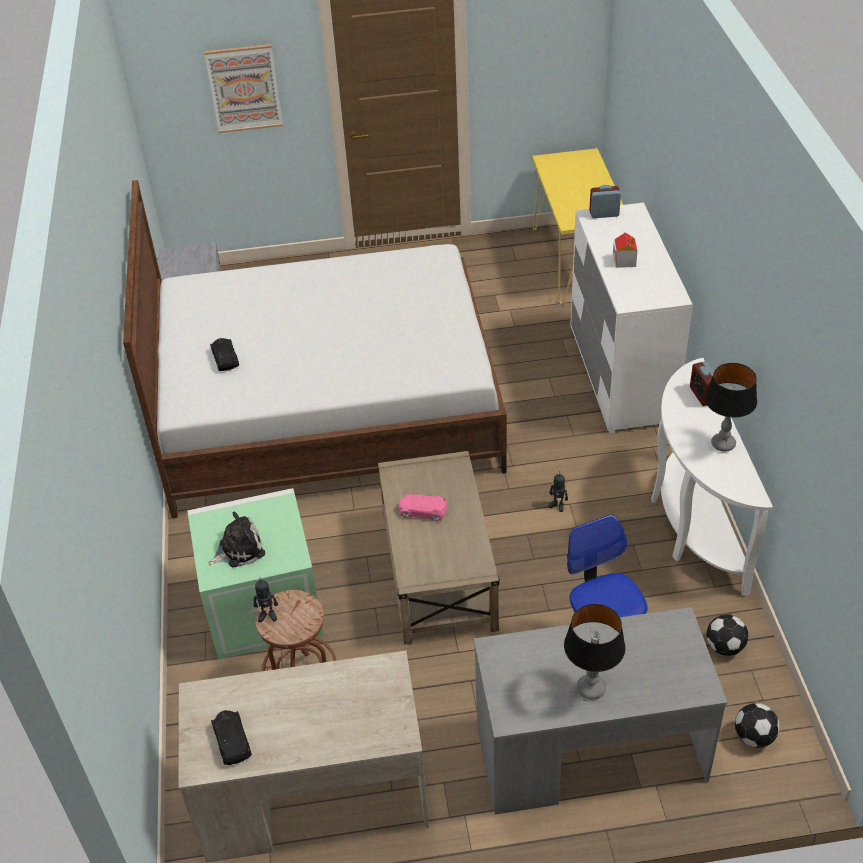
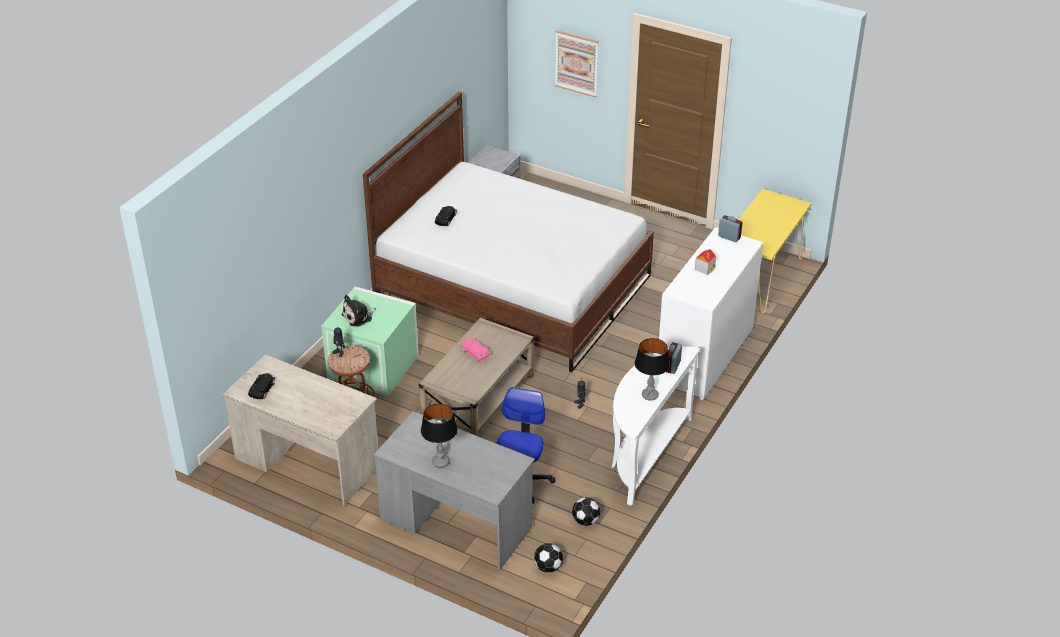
camera: 35 degrees right, 5 degrees down
(239, 549) = (358, 317): plush toy -> plush toy turned 135 degrees clockwise

